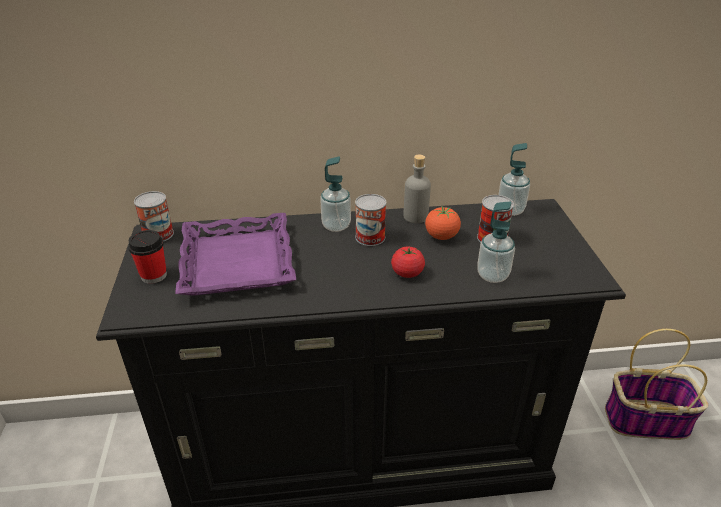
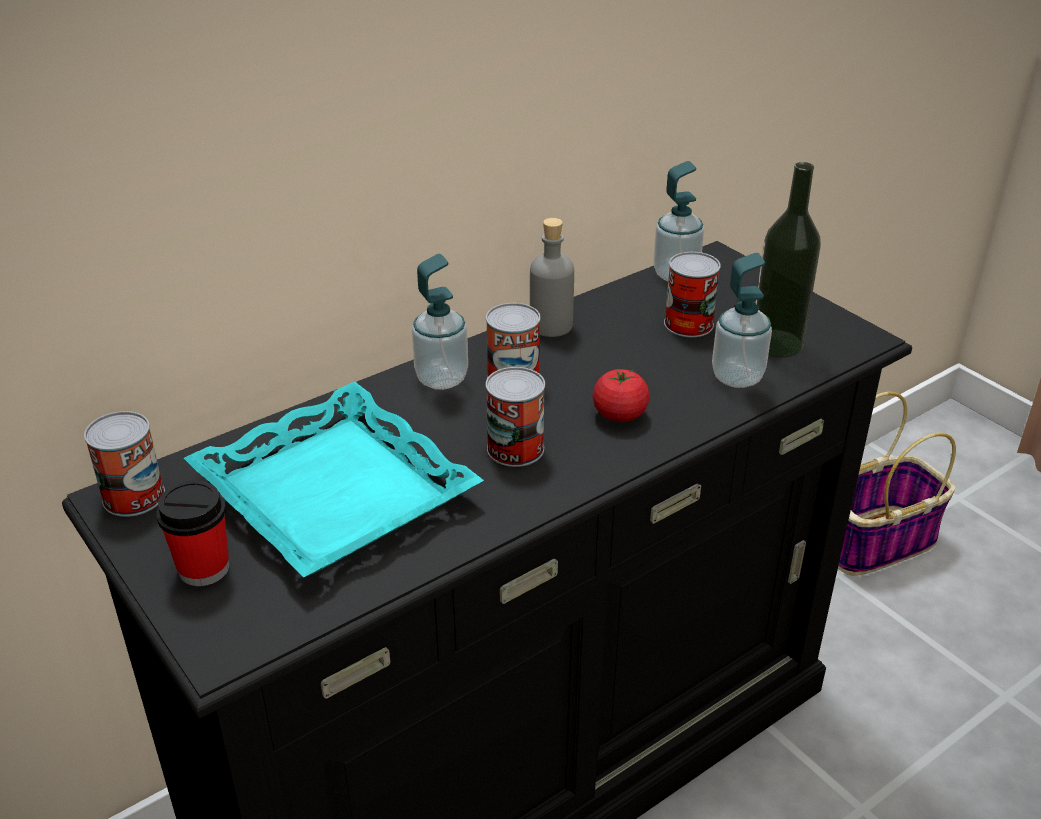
camera: 30 degrees left, 0 degrees up
(238, 262) = (337, 491): purple tray -> turquoise tray
(338, 271) = (515, 449): none -> can
(441, 236) = (617, 344): tomato -> none
(534, 265) = (776, 343): none -> bottle

